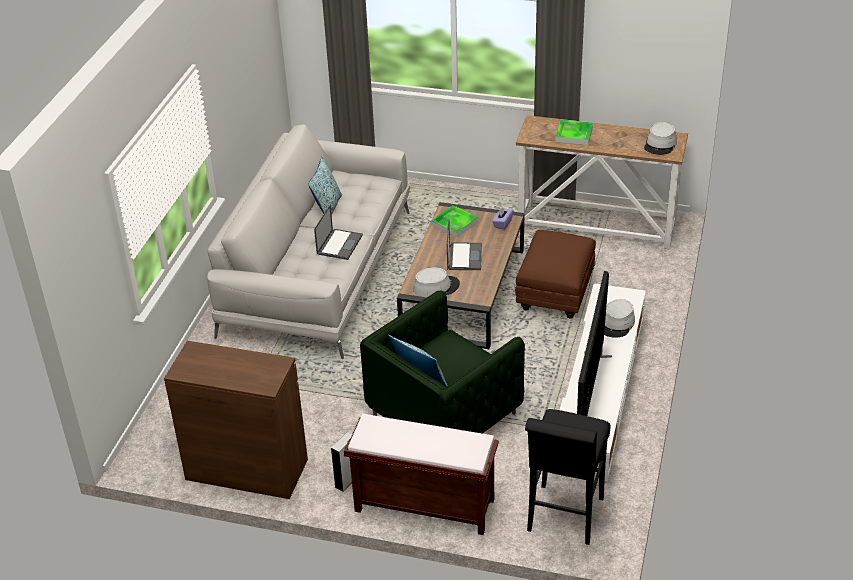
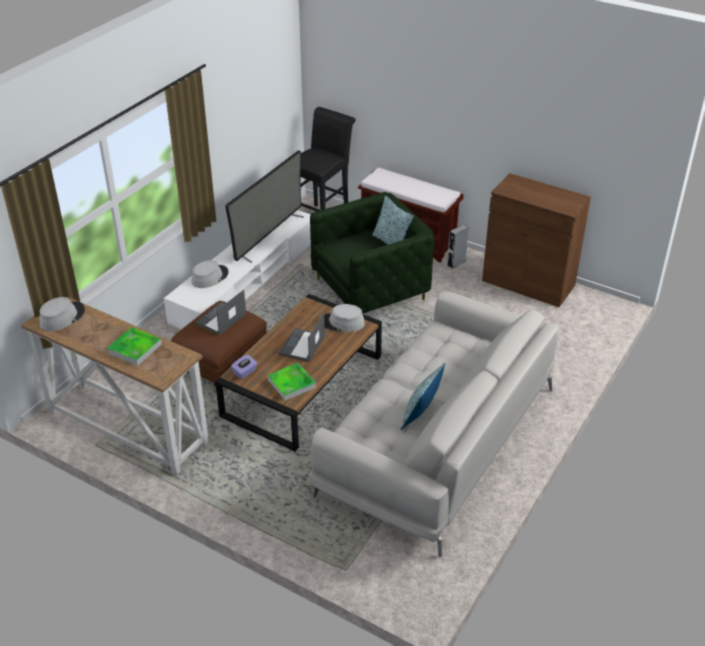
camera: 165 degrees left, 0 degrees up
(339, 244) = (420, 366): laptop -> laptop (220, 319)

